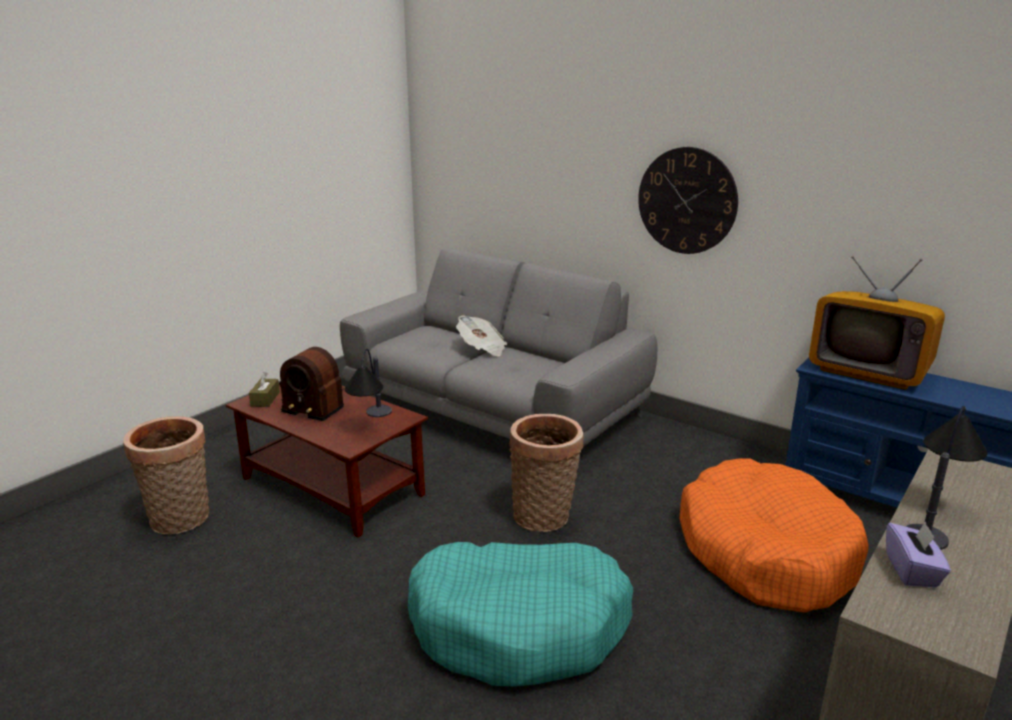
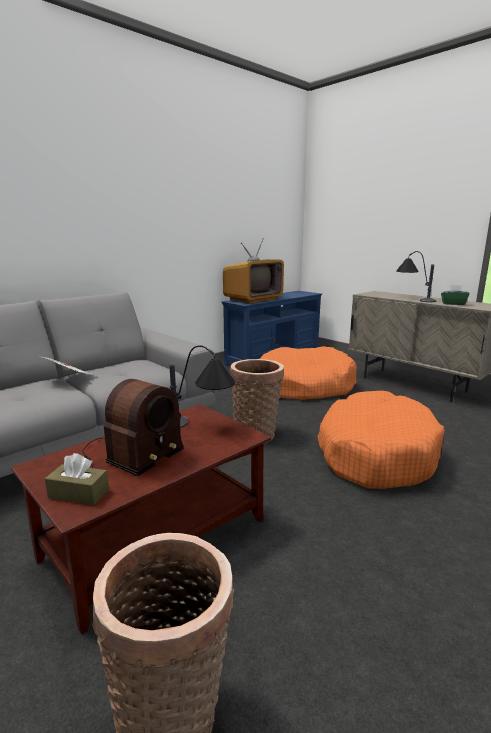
camera: 80 degrees left, 5 degrees down
(520, 626) = (375, 453): turquoise dog bed -> orange dog bed
(687, 201) = (140, 228): wall clock -> none
(912, 571) = (453, 303): purple tissue box -> green tissue box

